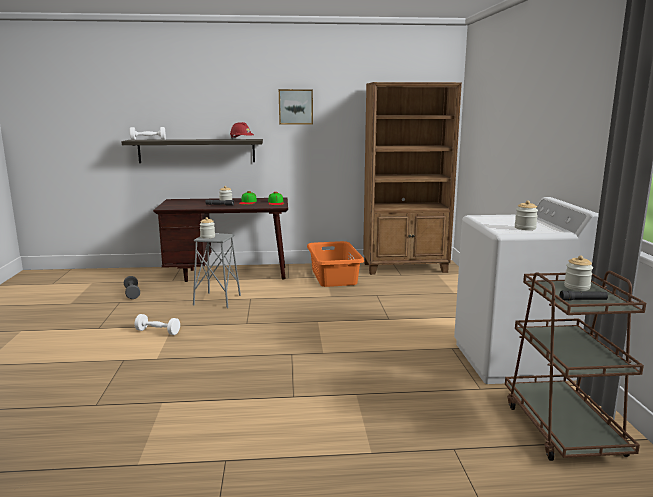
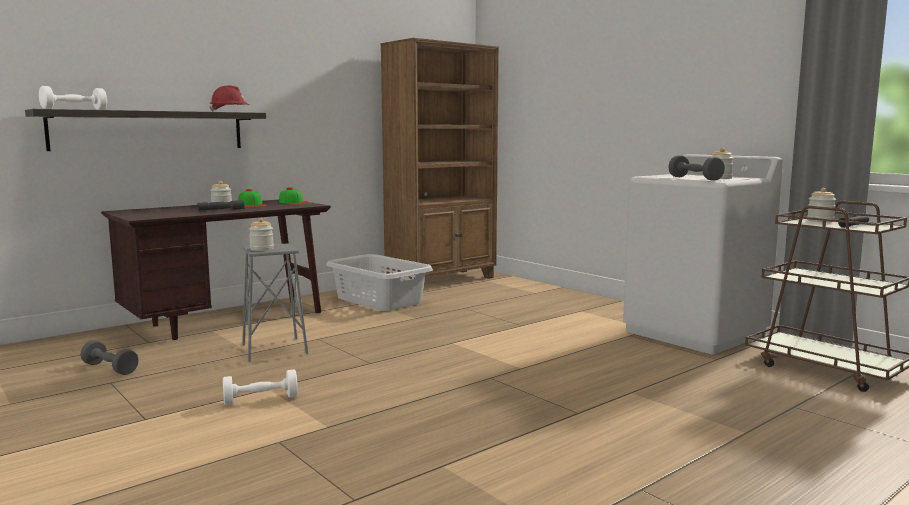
camera: 35 degrees left, 5 degrees down
(295, 107) = (294, 68): picture -> none
(334, 277) = (379, 300): orange laundry basket -> grey laundry basket
(498, 226) = (695, 178): none -> grey dumbbell

